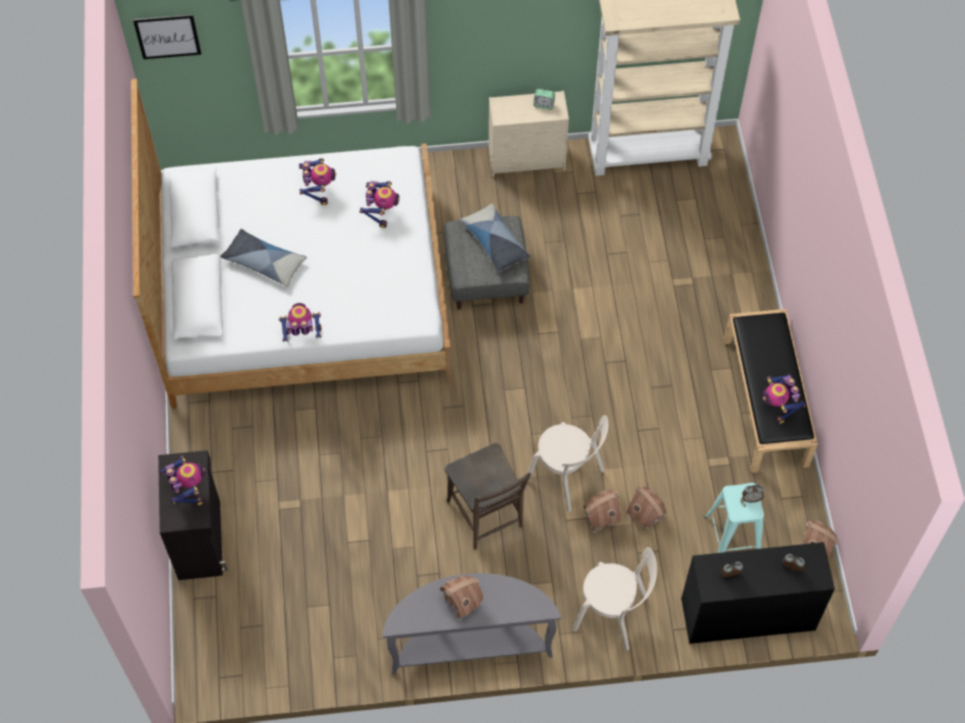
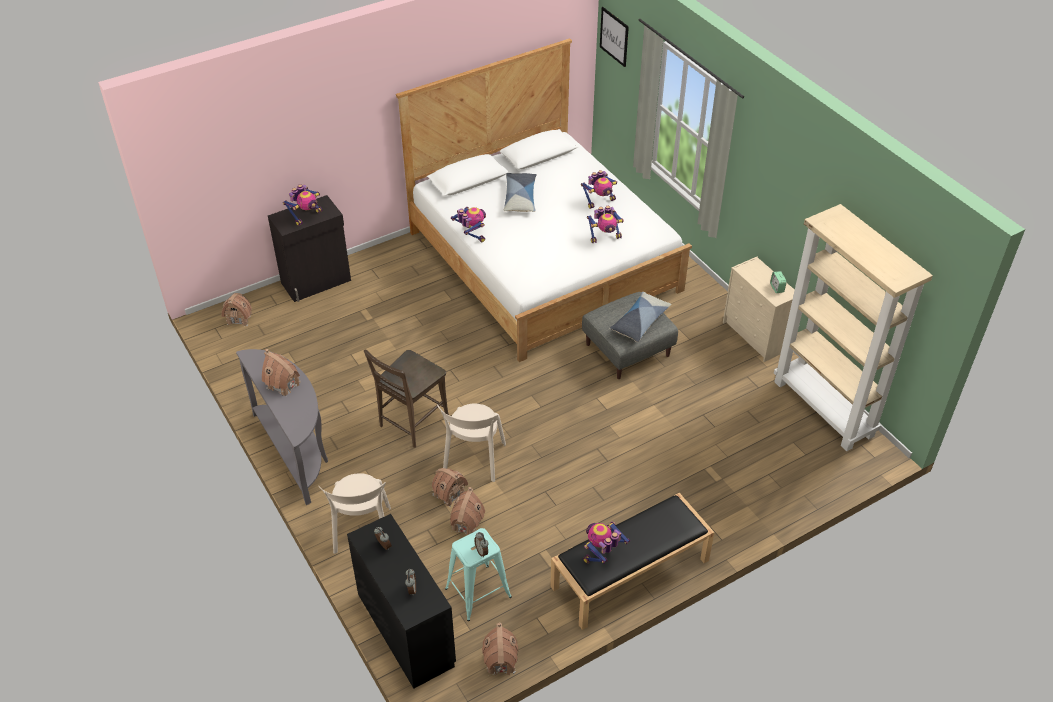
camera: 65 degrees right, 15 degrees down
(217, 645) = (239, 318): none -> toy house

